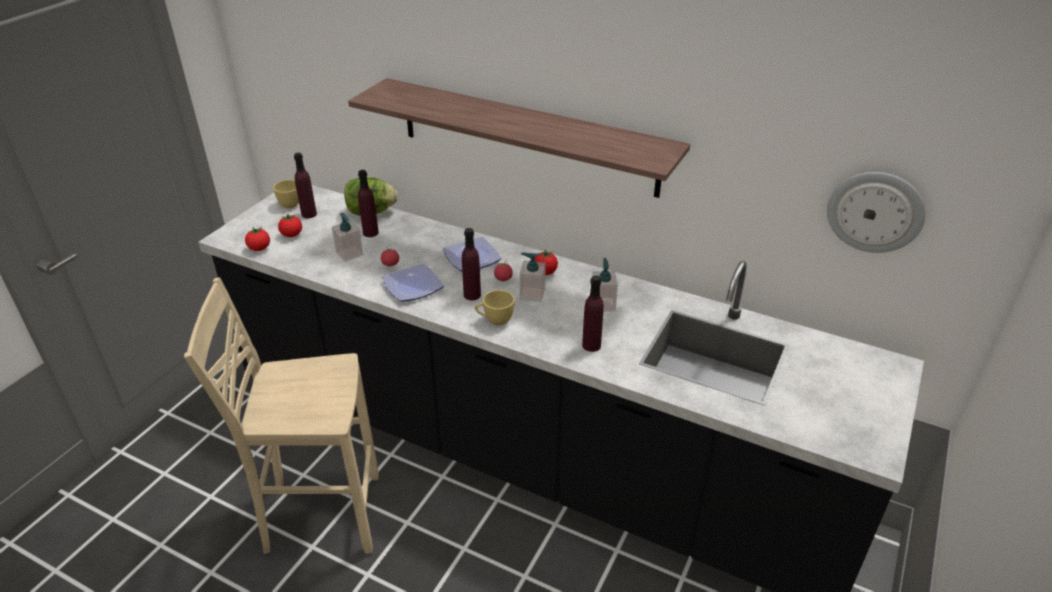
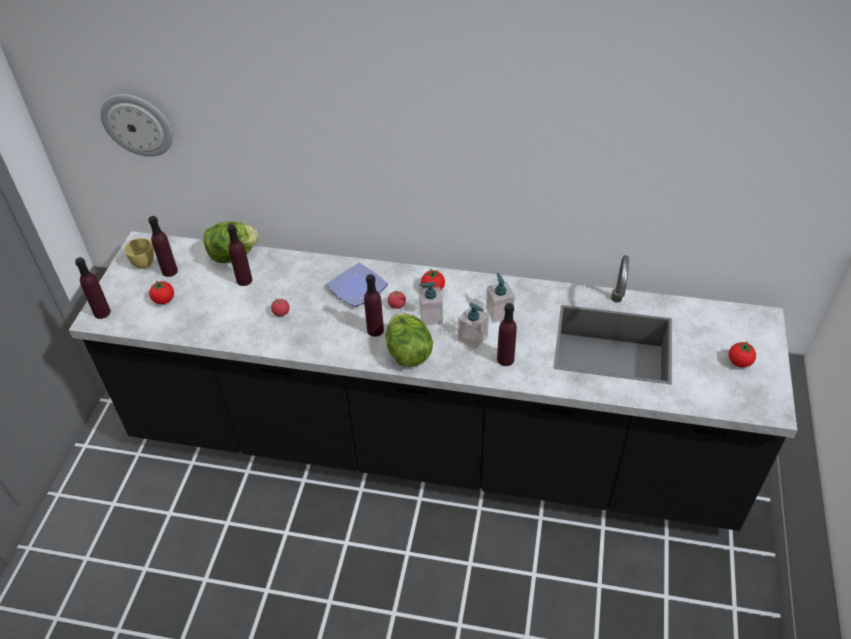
camera: 15 degrees left, 10 degrees up
(233, 234) = (102, 312): none -> purple bottle
(259, 248) = (138, 324): tomato -> tomato (739, 362)
(320, 514) = (261, 557): beige stool -> none
(349, 254) = (235, 310): soap dispenser -> soap dispenser (473, 338)
(414, 286) = (316, 333): plate -> none
(495, 320) = (408, 353): yellow cup -> lettuce
(526, 136) = (396, 166): shelf -> none
(875, 211) = (737, 197): wall clock -> wall clock (138, 124)

